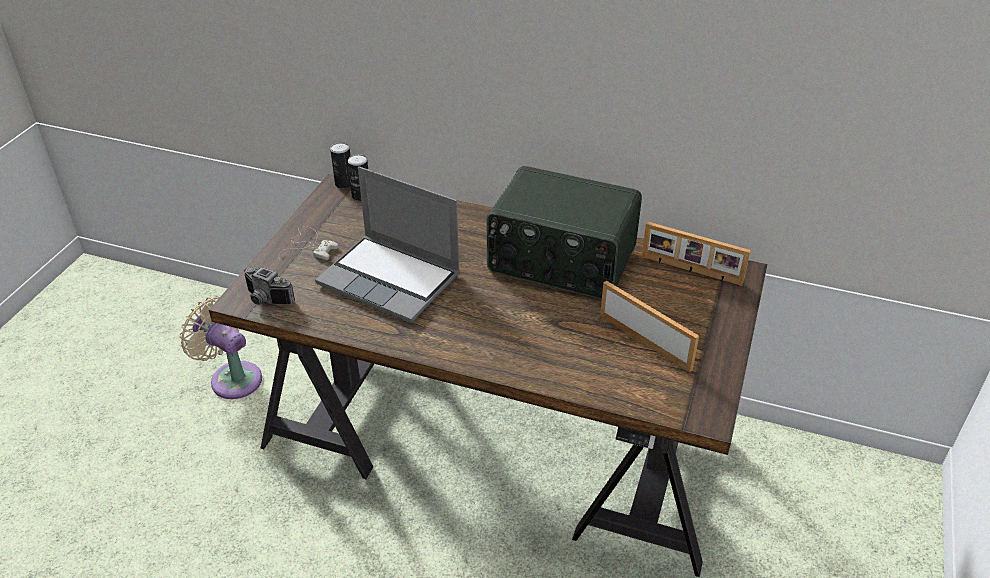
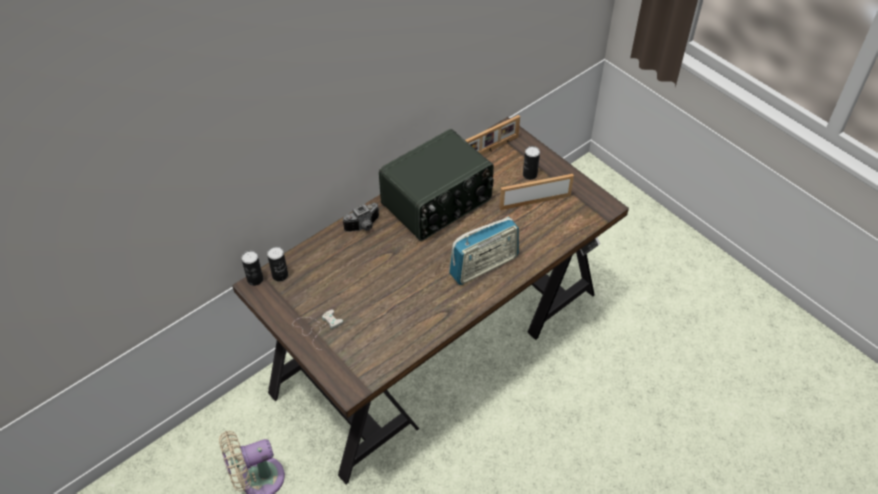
camera: 60 degrees left, 10 degrees up
(266, 300) = (361, 373): camera -> camera (364, 226)
(391, 279) = (391, 295): laptop -> none
(495, 336) = (484, 266): none -> radio
(687, 320) = (529, 175): none -> can

